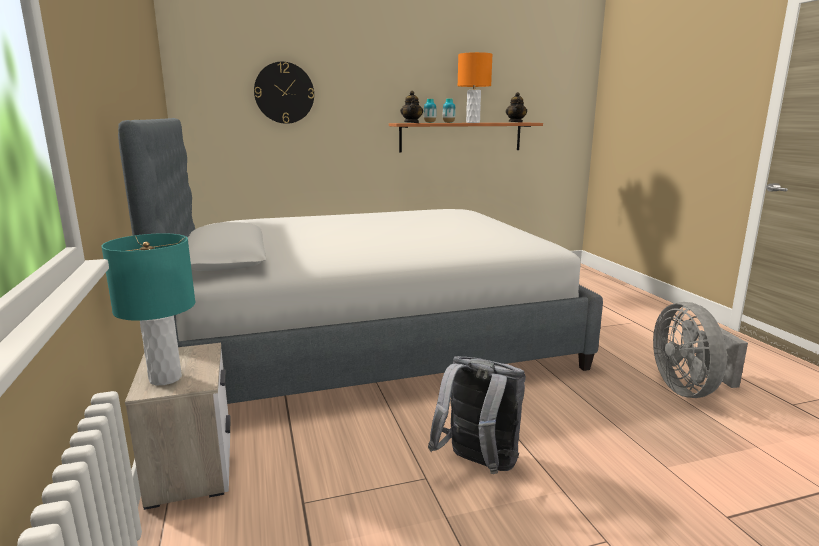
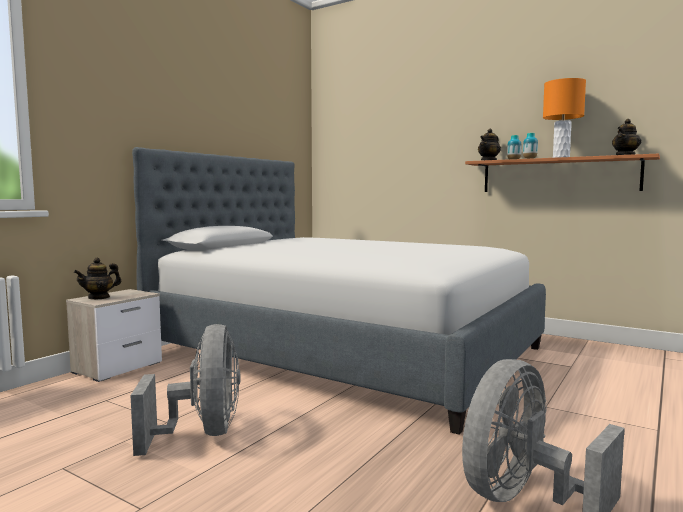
camera: 50 degrees right, 10 degrees down
(166, 378) = (99, 297): turquoise table lamp -> teapot
(284, 93) = (386, 140): wall clock -> none
(478, 465) = (203, 433): grey backpack -> grey fan

